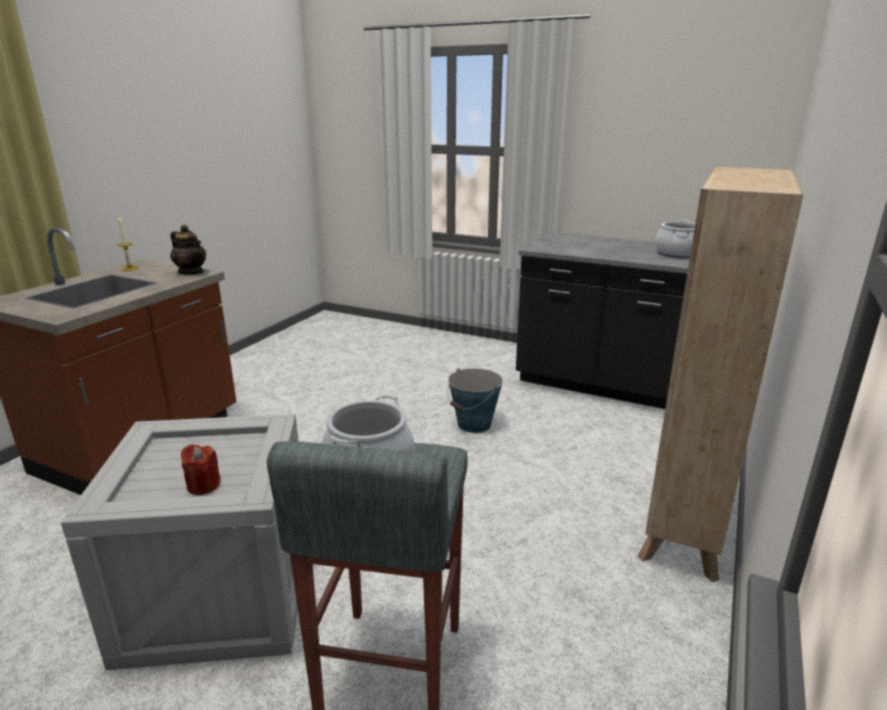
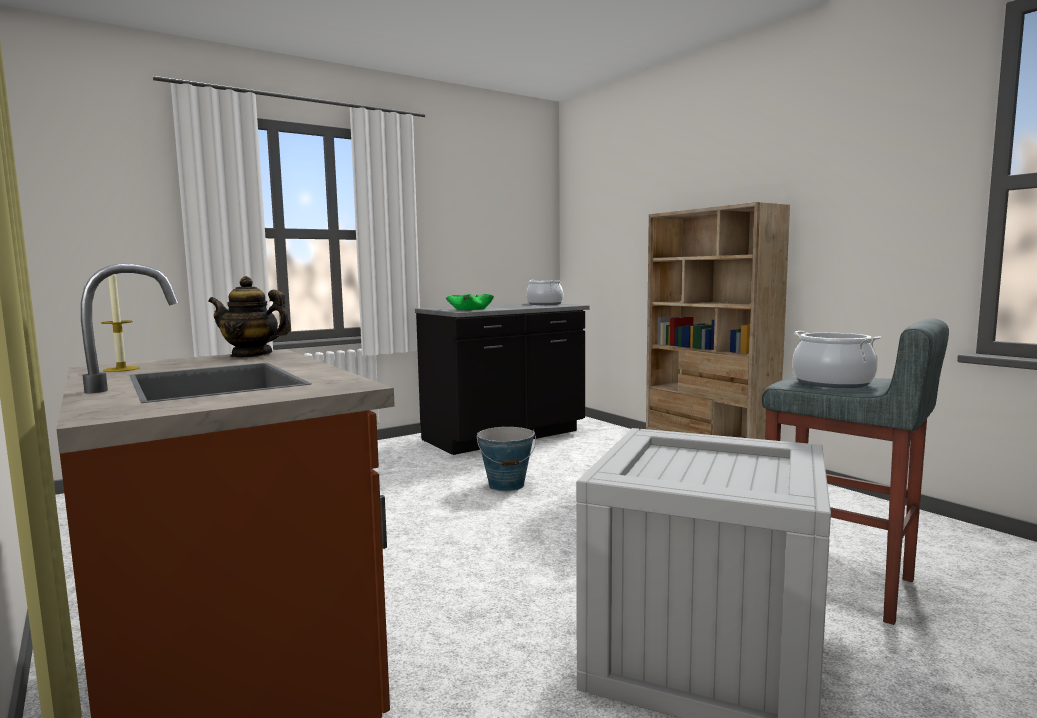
camera: 60 degrees left, 15 degrees down
(191, 272) = (251, 355): teapot -> teapot turned 150 degrees counterclockwise
(203, 485) = (753, 469): red candle -> none
(558, 246) = (470, 309): none -> green bowl

